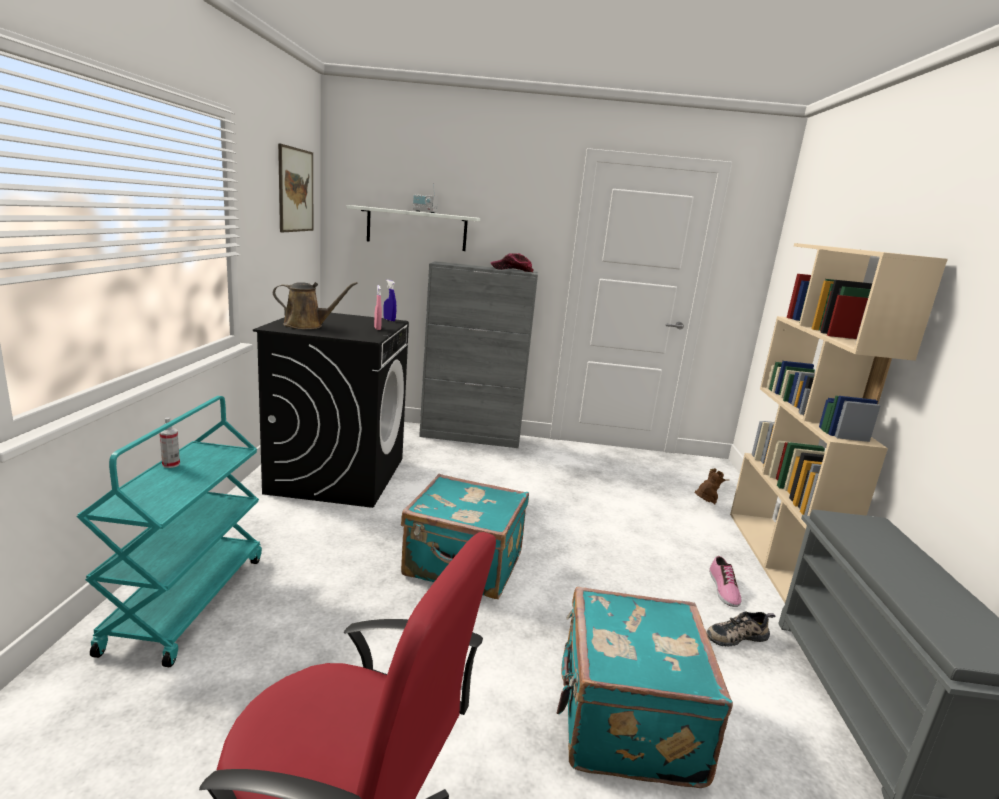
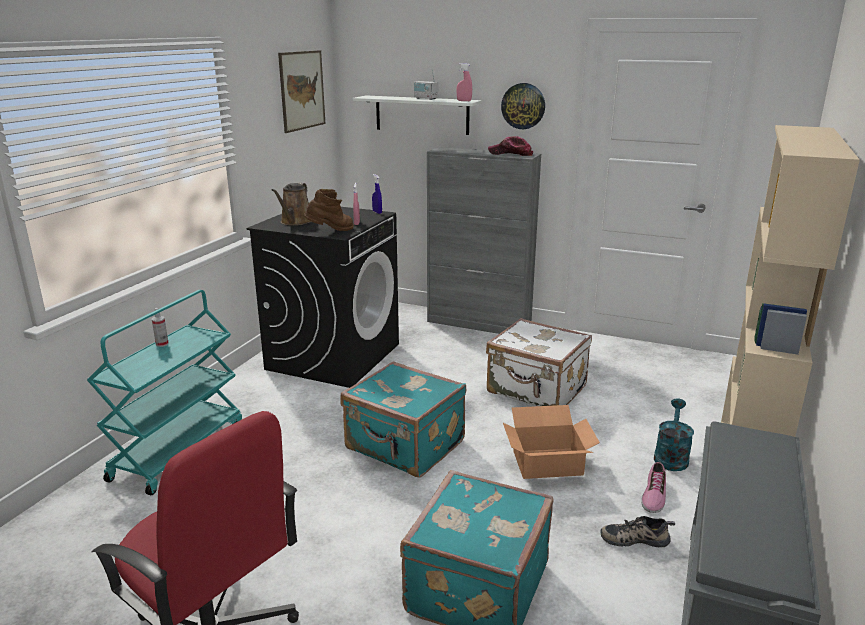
camera: 20 degrees right, 5 degrees up
(307, 325) = (295, 222): brown watering can -> brown watering can turned 90 degrees clockwise
(466, 216) = (464, 101): none -> pink spray bottle
(521, 226) = (523, 106): none -> wall clock
(560, 497) = (536, 390): none -> white suitcase
(612, 568) = (546, 462): none -> cardboard box
(705, 505) = (698, 410): brown boot -> brown boot (331, 231)
(712, 549) = (671, 456): none -> turquoise watering can

